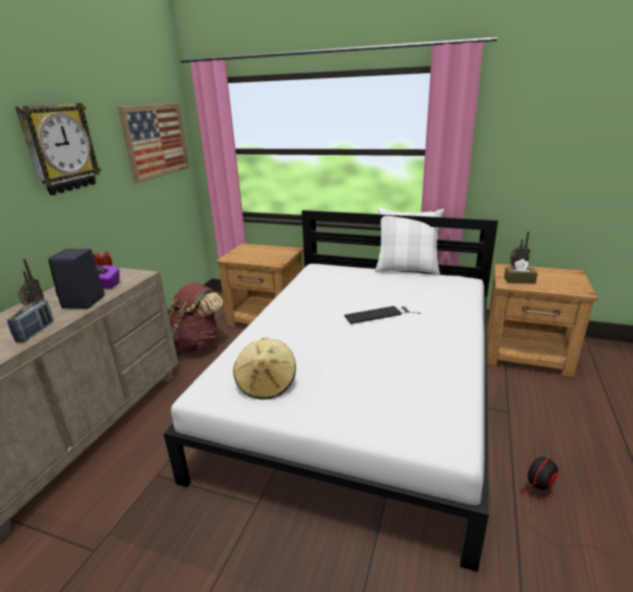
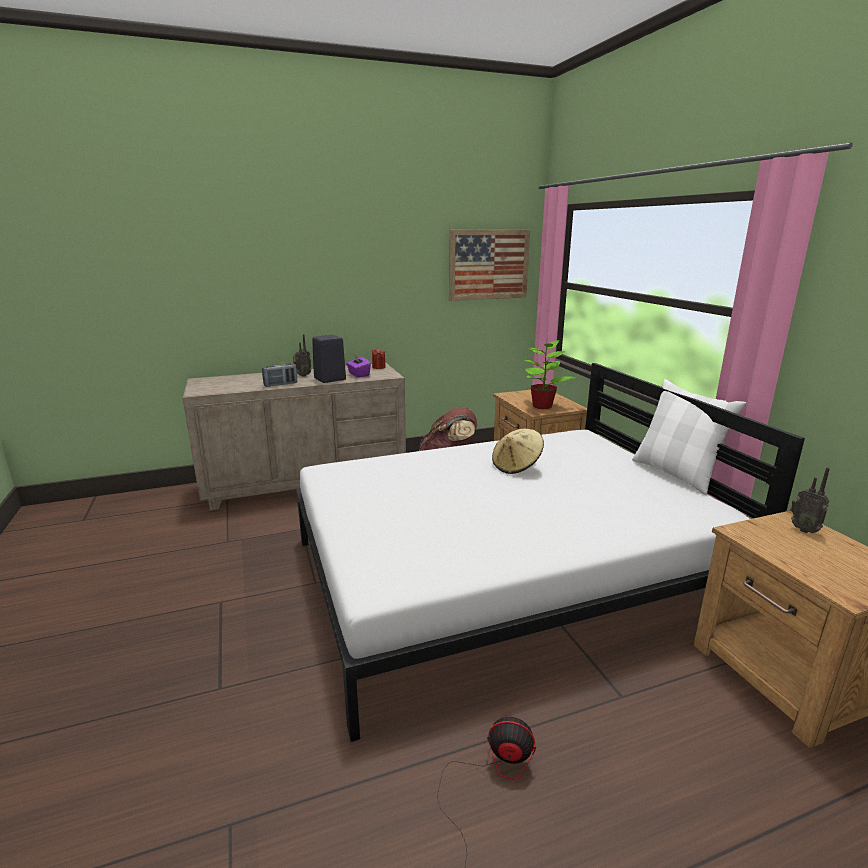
camera: 50 degrees right, 5 degrees down
(60, 148) = (378, 259): wall clock -> none
(266, 384) = (361, 485): beige hat -> beige hat (517, 466)
(271, 257) = (542, 406): none -> potted plant
(380, 314) = (541, 491): keyboard -> none
(519, 280) = (773, 538): brown tissue box -> none

